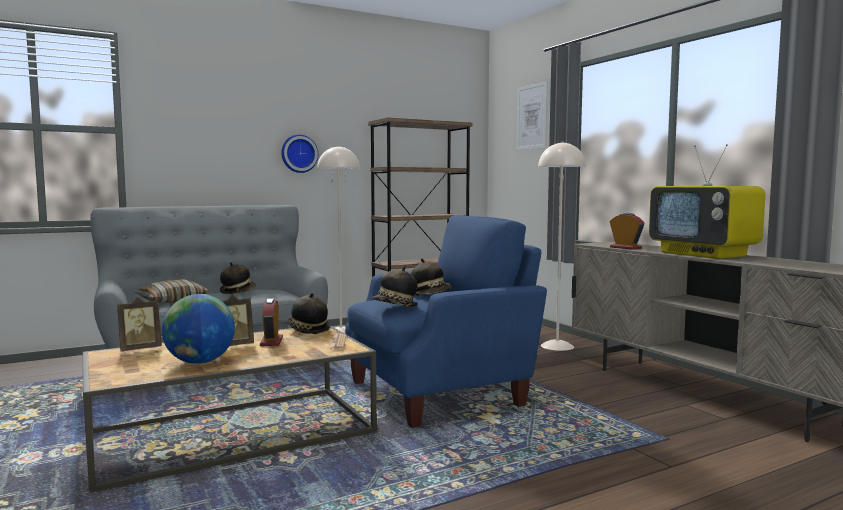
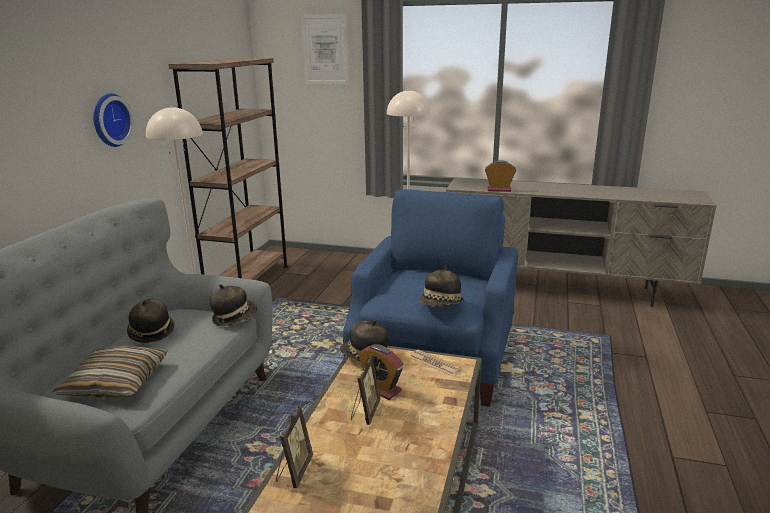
camera: 45 degrees left, 15 degrees up
(200, 362) = (406, 451): globe -> none
(430, 295) = (421, 278): hat -> hat (234, 318)
(704, 254) = (565, 190): television -> none

